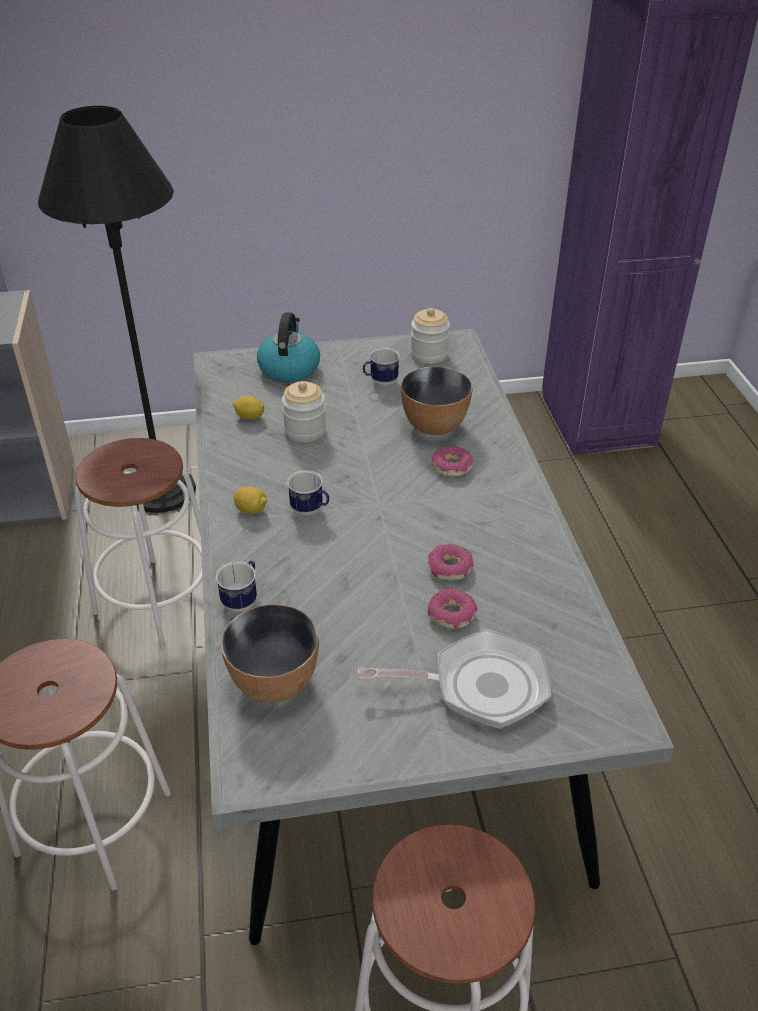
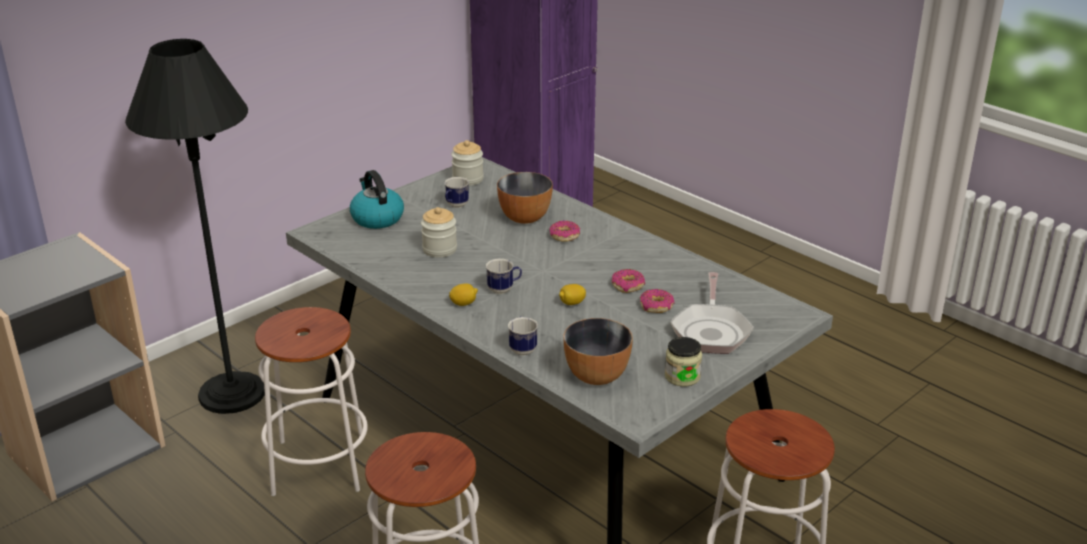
camera: 35 degrees left, 10 degrees down
(249, 417) = (388, 255): lemon -> lemon (572, 303)
(369, 739) = (682, 376): none -> jar
(480, 686) = (711, 330): frying pan -> frying pan turned 135 degrees clockwise

